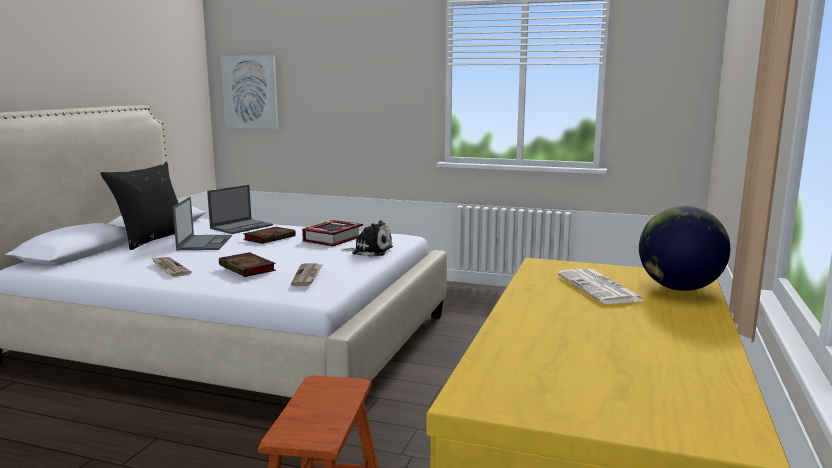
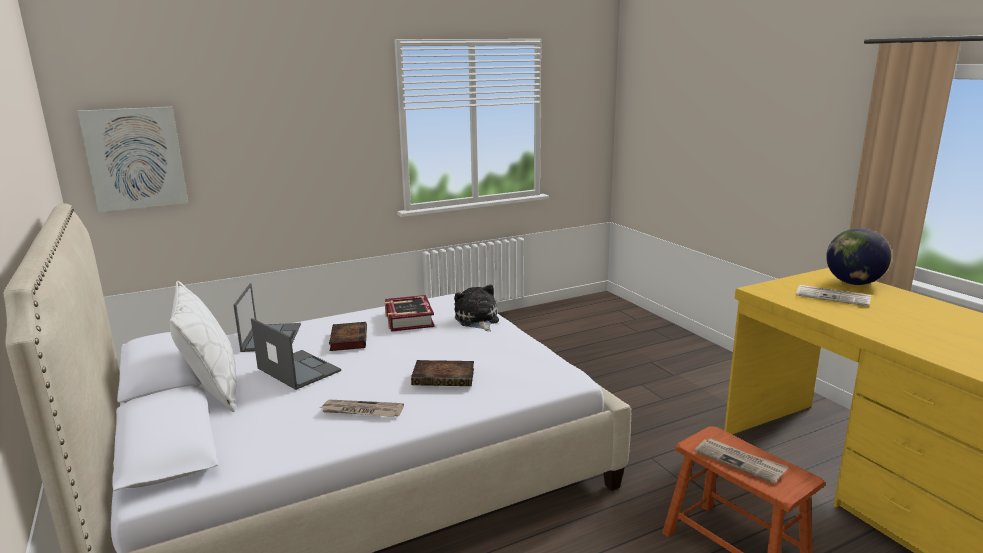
camera: 45 degrees left, 5 degrees up
(153, 239) = (212, 389): black pillow -> white pillow
(307, 276) = (515, 363): newspaper -> newspaper (740, 462)
(370, 251) = (477, 320): plush toy -> plush toy turned 75 degrees counterclockwise

